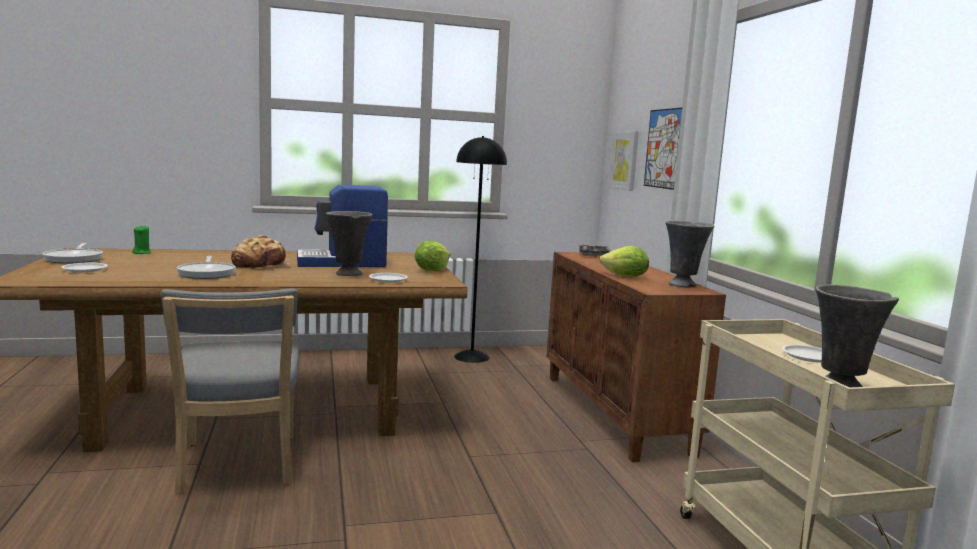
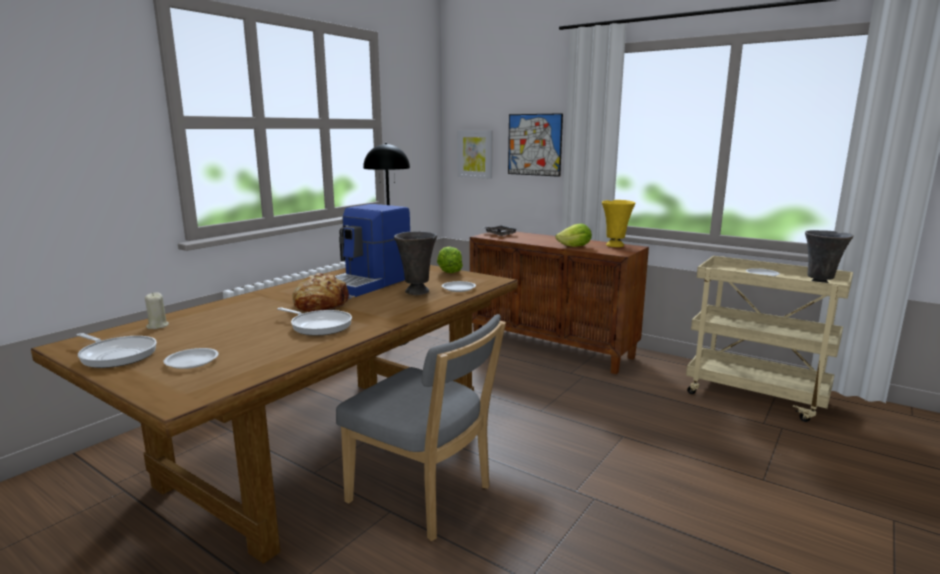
camera: 40 degrees left, 5 degrees up
(142, 253) = (157, 326): green candle -> beige candle
(683, 285) = (615, 245): grey vase -> yellow vase

